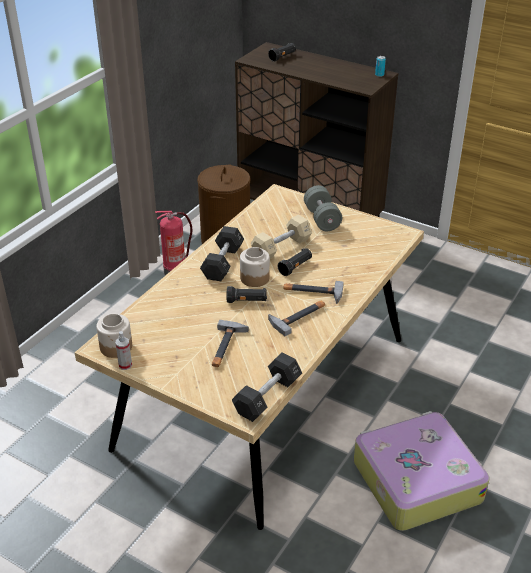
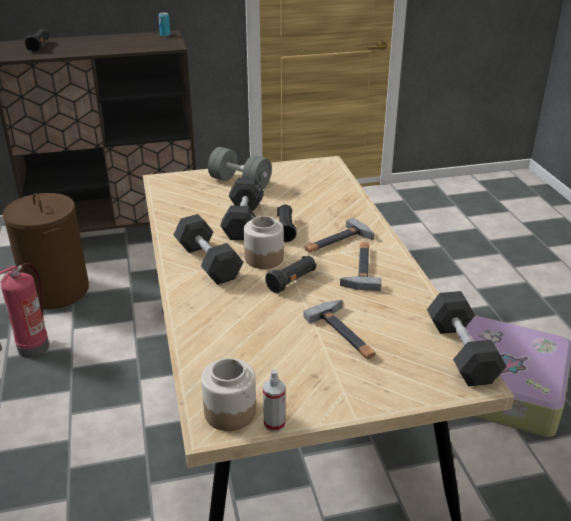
camera: 45 degrees left, 5 degrees down
(281, 247) = (243, 221): beige dumbbell -> black dumbbell

